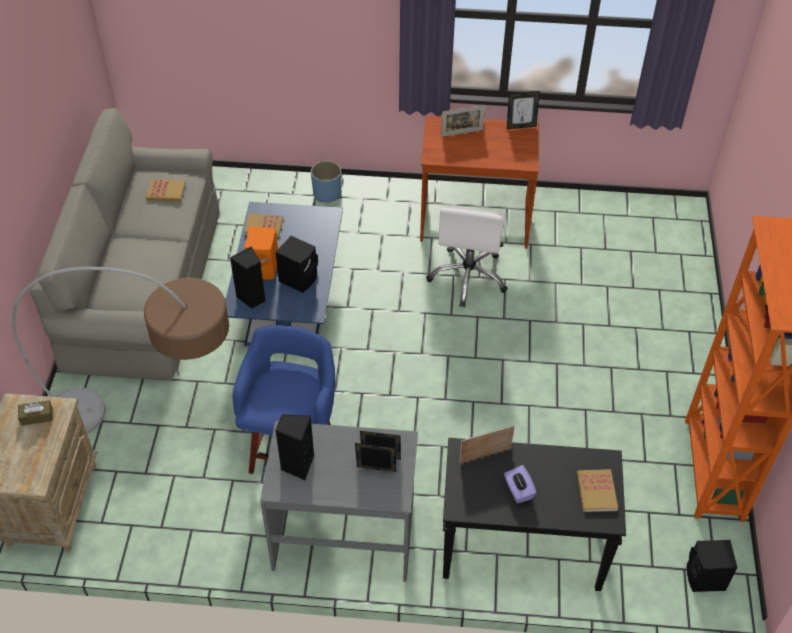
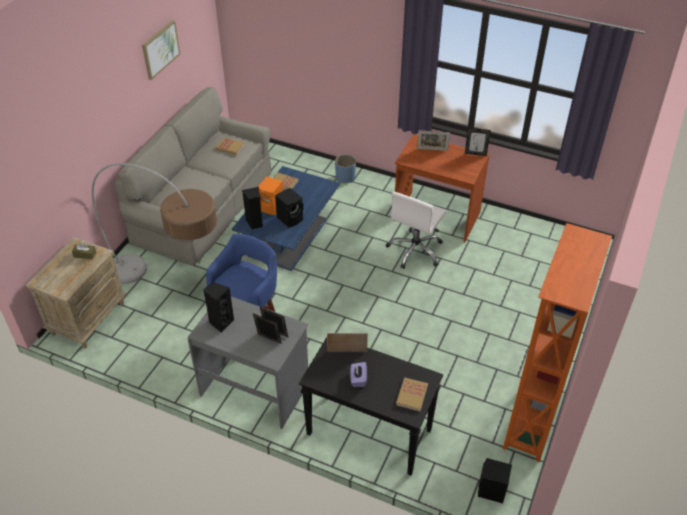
camera: 20 degrees right, 5 degrees down
(44, 73) = (160, 49): none -> picture

